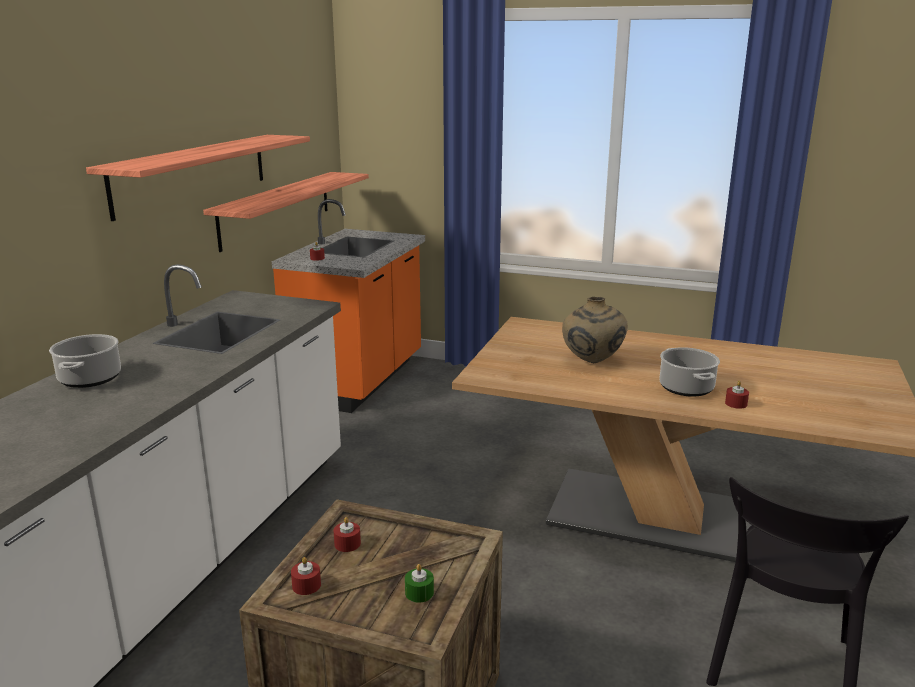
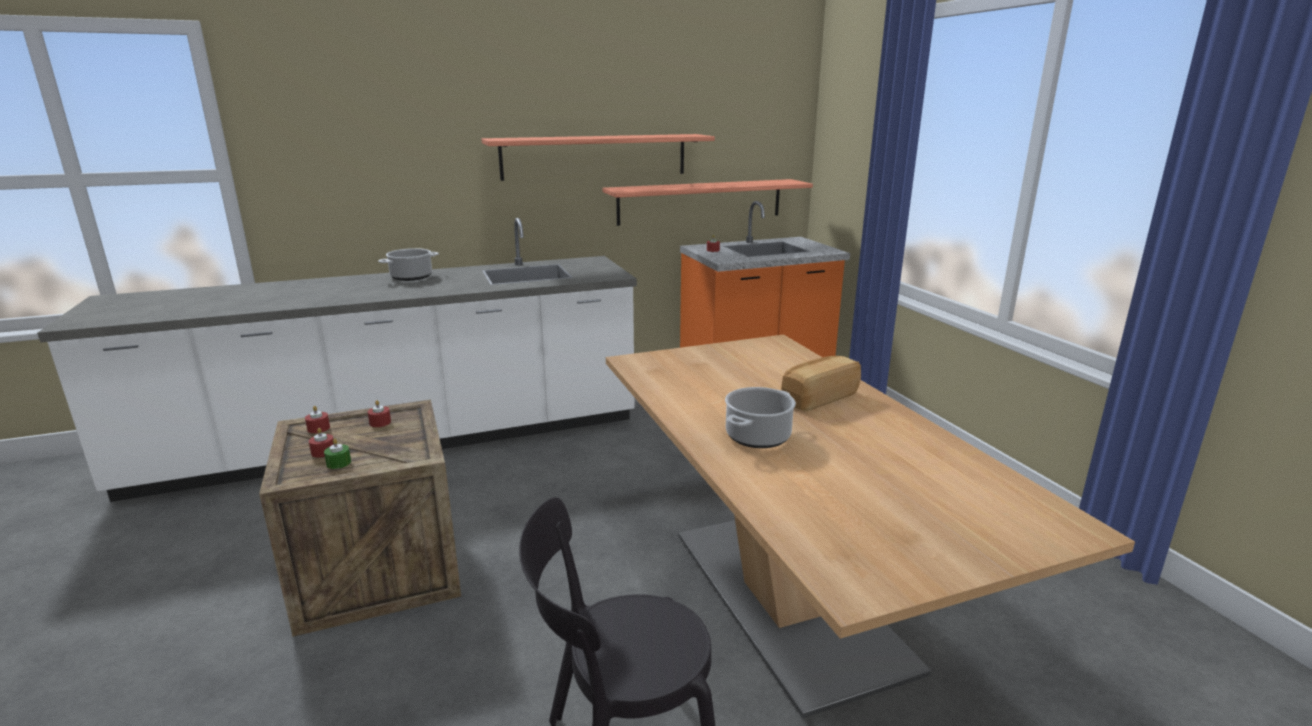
camera: 50 degrees right, 0 degrees up
(591, 362) = (740, 386): beige vase -> none
(645, 350) = (817, 398): none -> bread
(736, 403) = (762, 468): red candle -> red candle (323, 452)

